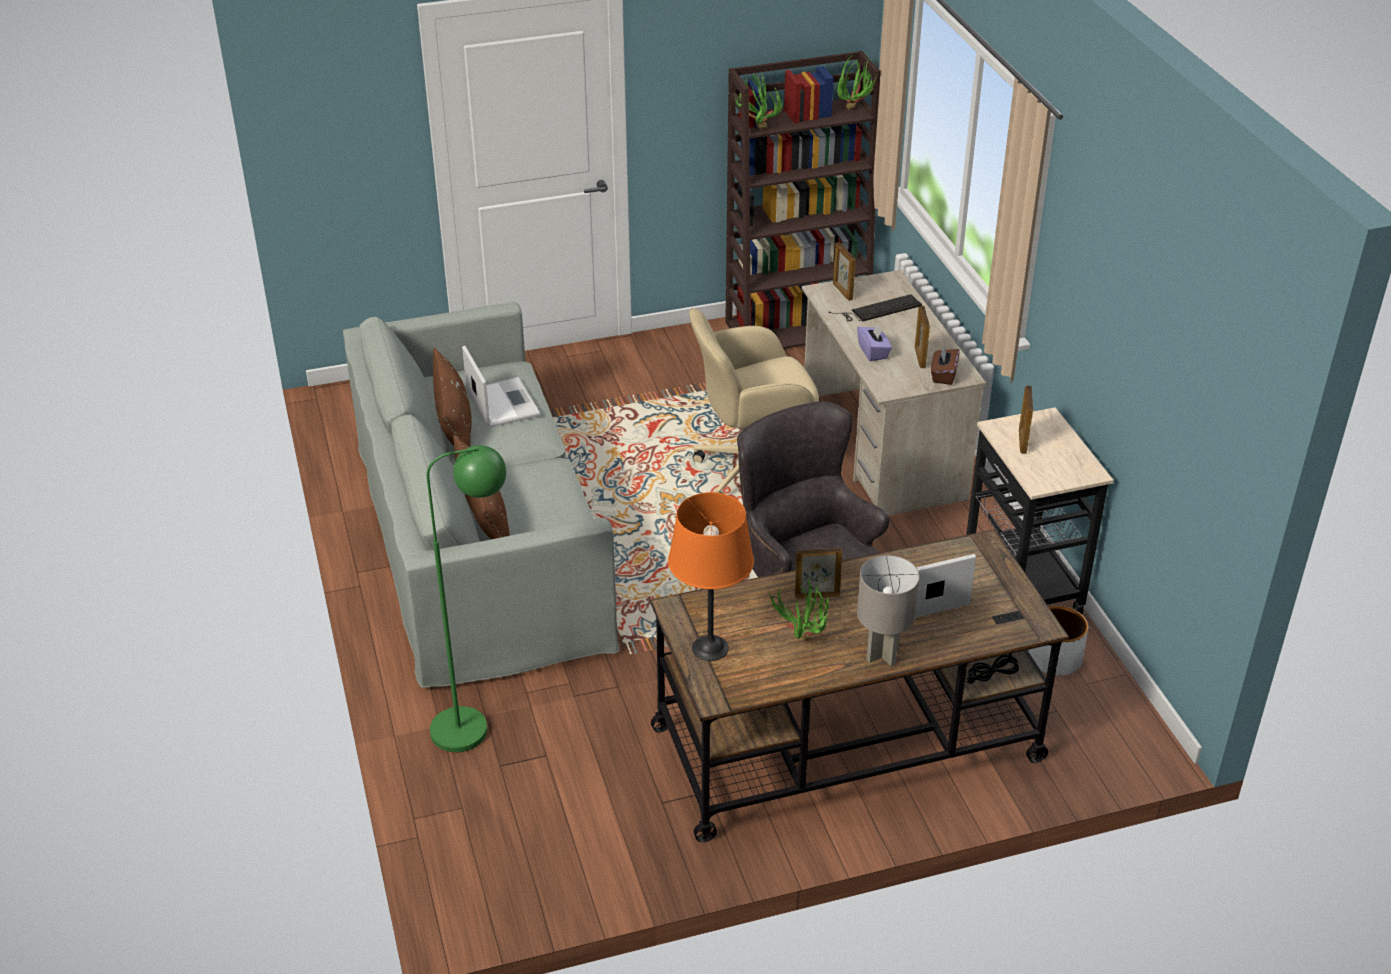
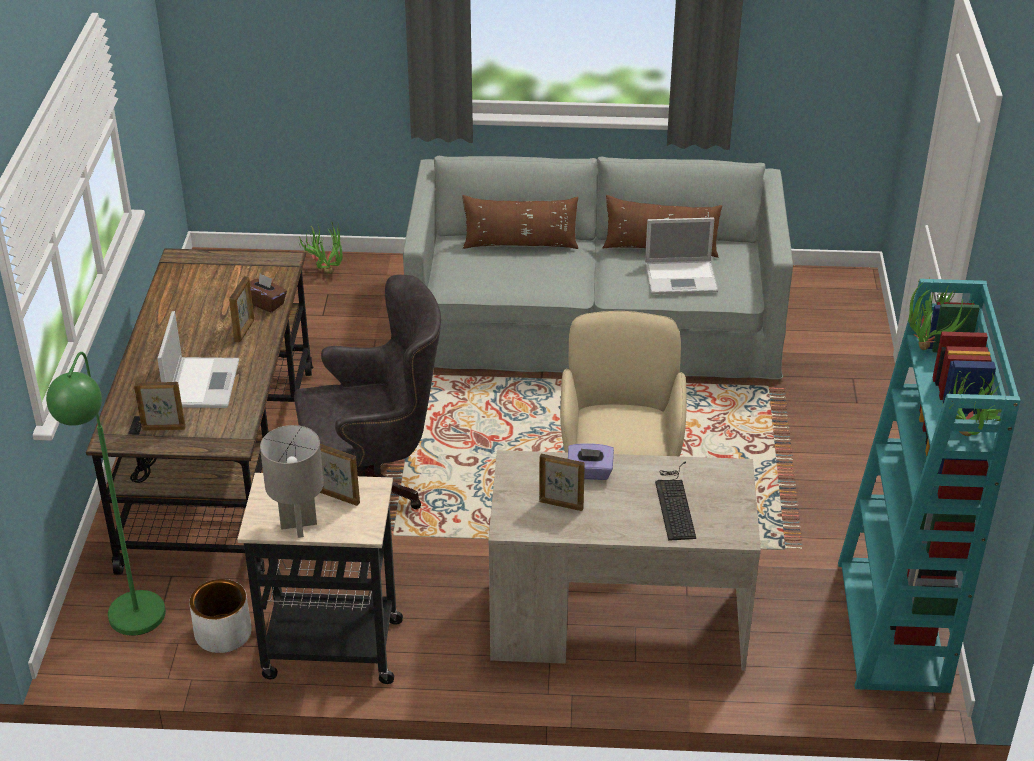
camera: 110 degrees right, 0 degrees up
(476, 727) = (373, 289): green floor lamp -> green floor lamp (133, 628)
(710, 648) = (229, 267): orange table lamp -> none
(798, 328) = (894, 627): brown bookcase -> turquoise bookcase
(802, 643) = (198, 309): potted plant -> potted plant (325, 271)
(842, 292) = (726, 486): picture frame -> picture frame (163, 428)
(882, 655) = (152, 344): grey table lamp -> grey table lamp (298, 525)
(943, 375) = (518, 511): brown tissue box -> brown tissue box (265, 303)

